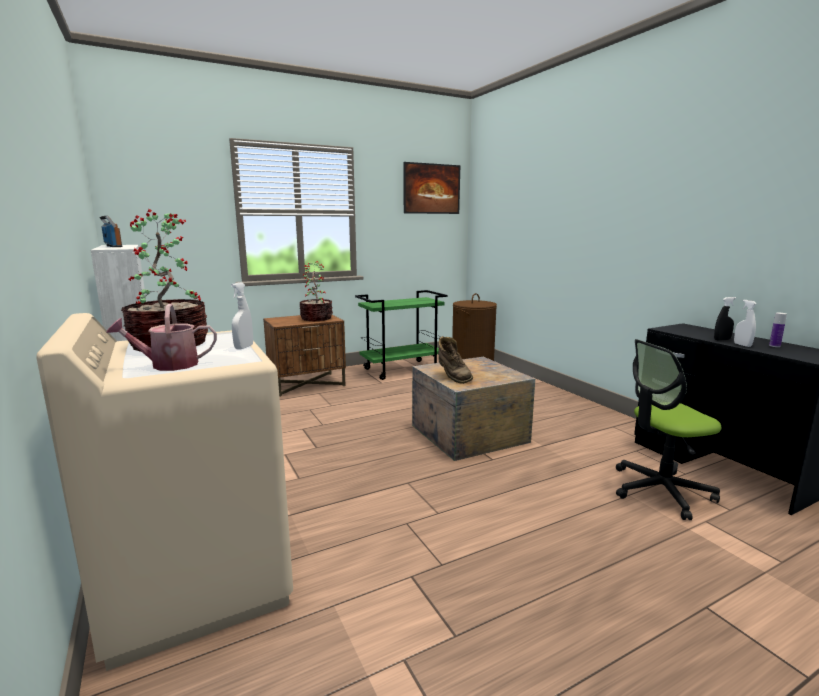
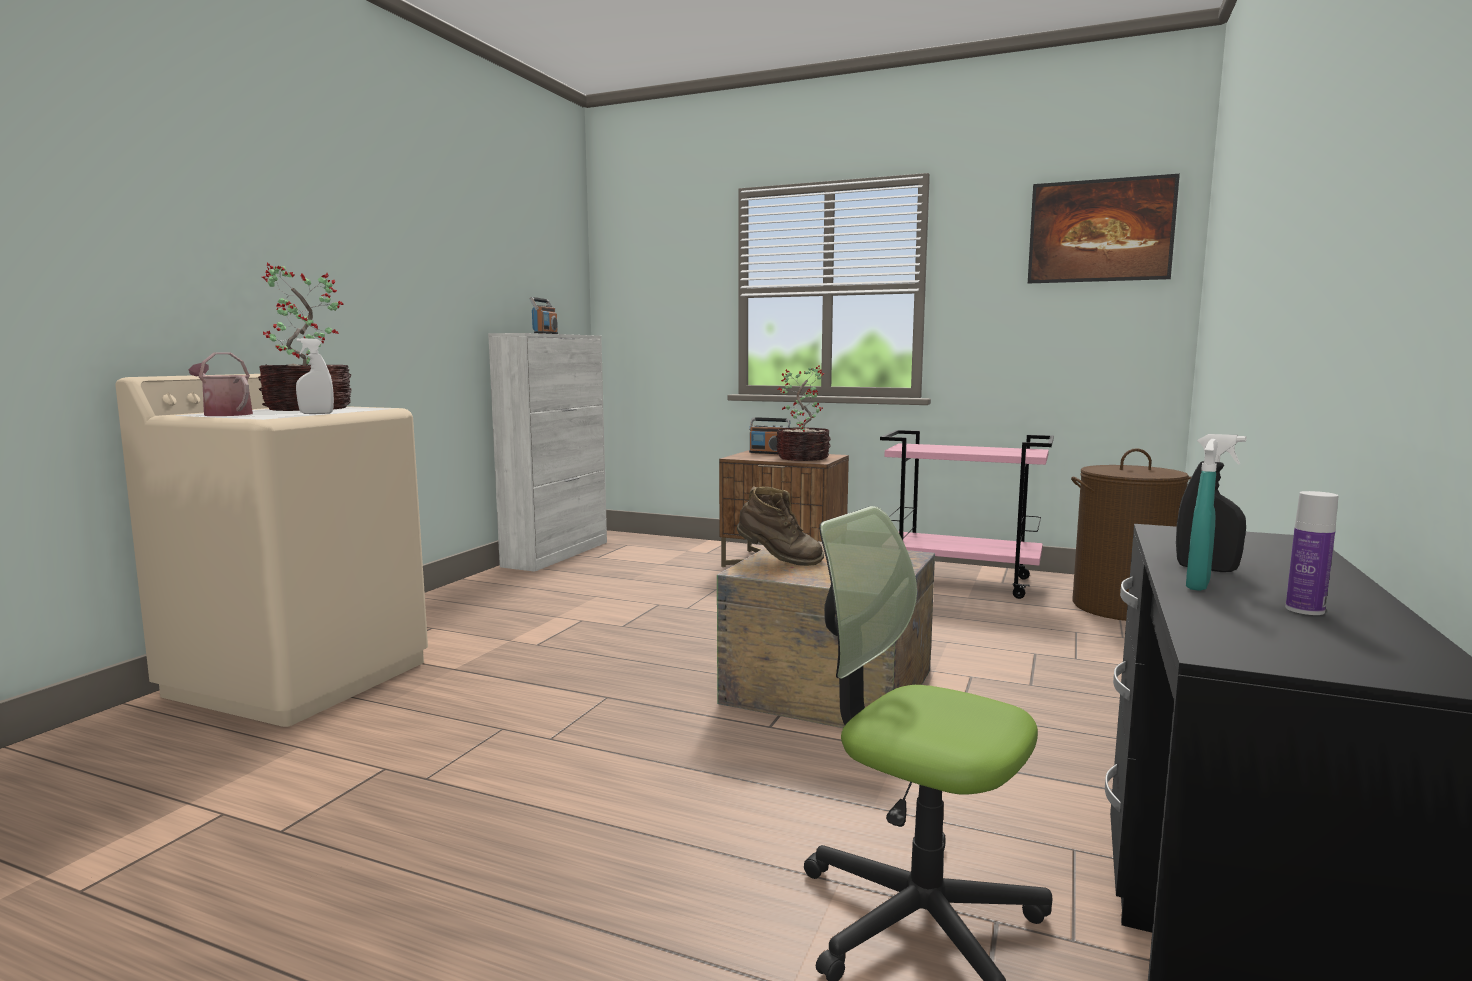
camera: 50 degrees right, 5 degrees down
(285, 318) = (768, 453): none -> radio
(402, 369) = (962, 581): green cart -> pink cart
(452, 377) = (778, 561): brown boot -> brown boot turned 90 degrees counterclockwise
(742, 345) = (1197, 585): white spray bottle -> turquoise spray bottle

